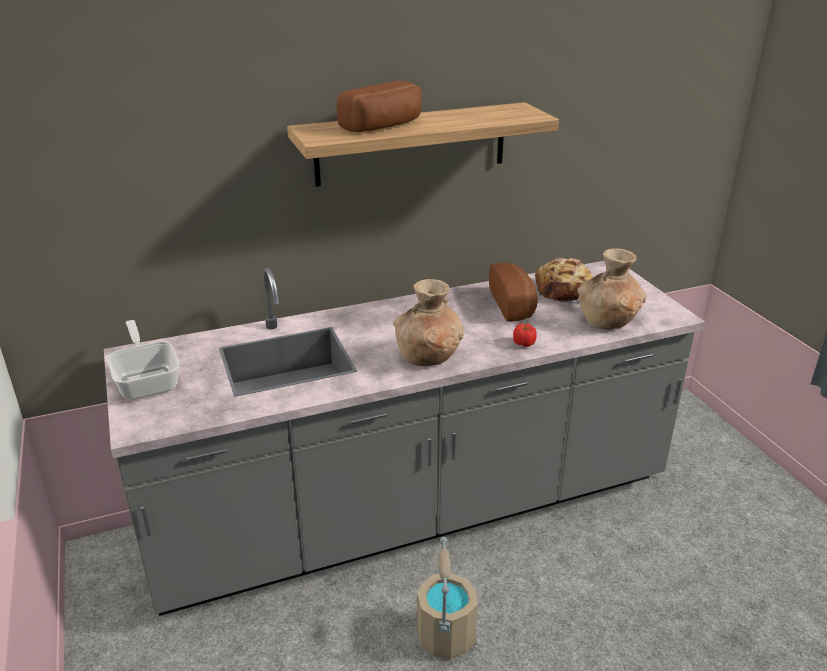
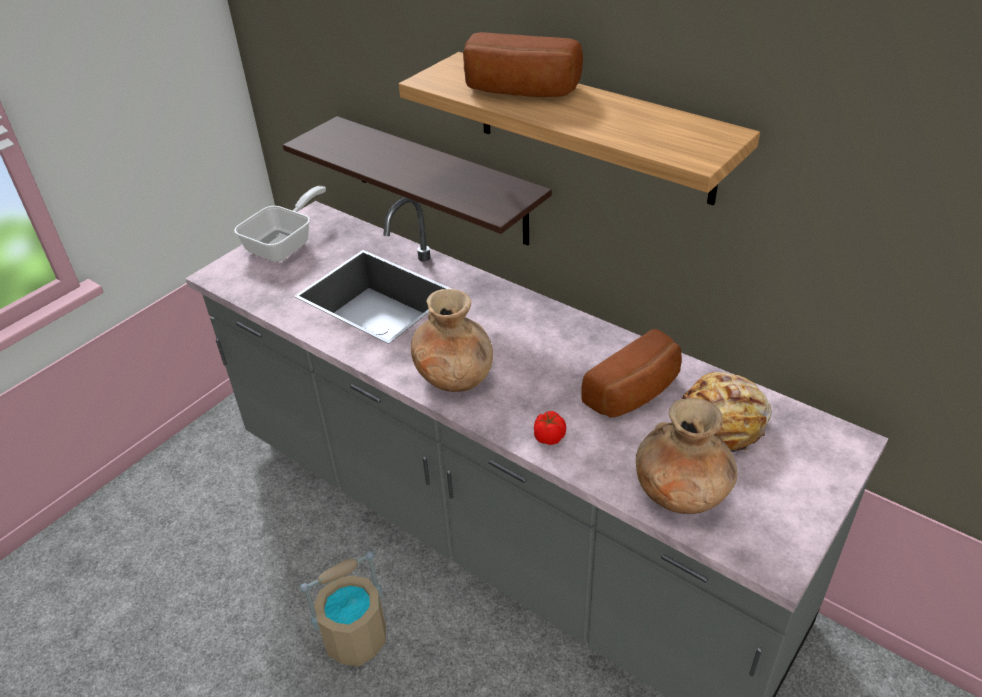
camera: 60 degrees right, 10 degrees up
(265, 252) = (438, 180): none -> shelf

